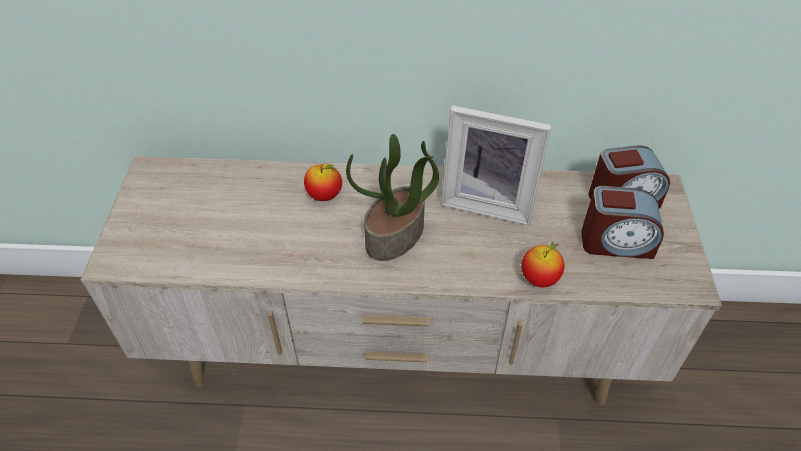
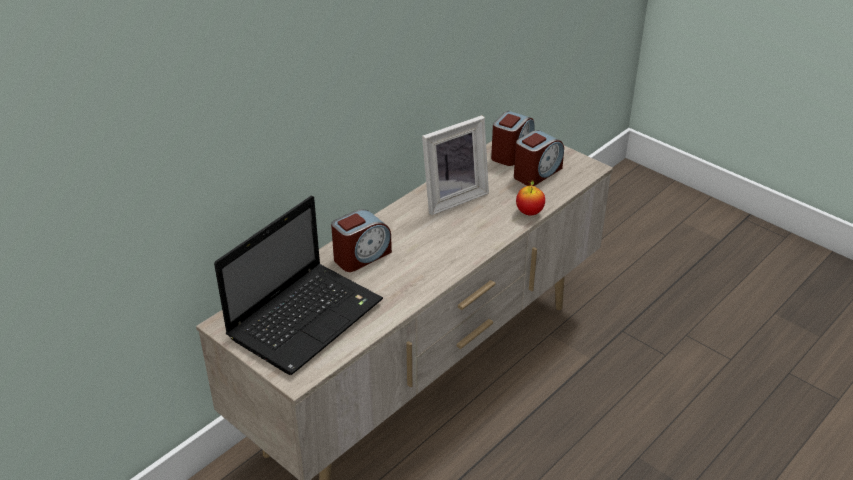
camera: 50 degrees left, 10 degrees down
(202, 215) = (307, 317): none -> laptop
(324, 195) = (361, 256): apple -> alarm clock
(395, 236) = (434, 246): potted plant -> none

